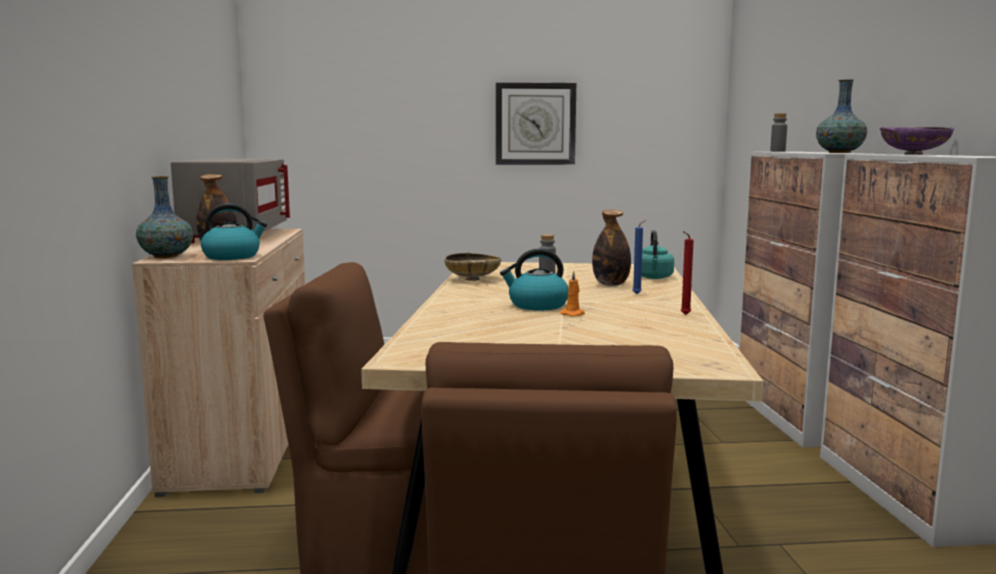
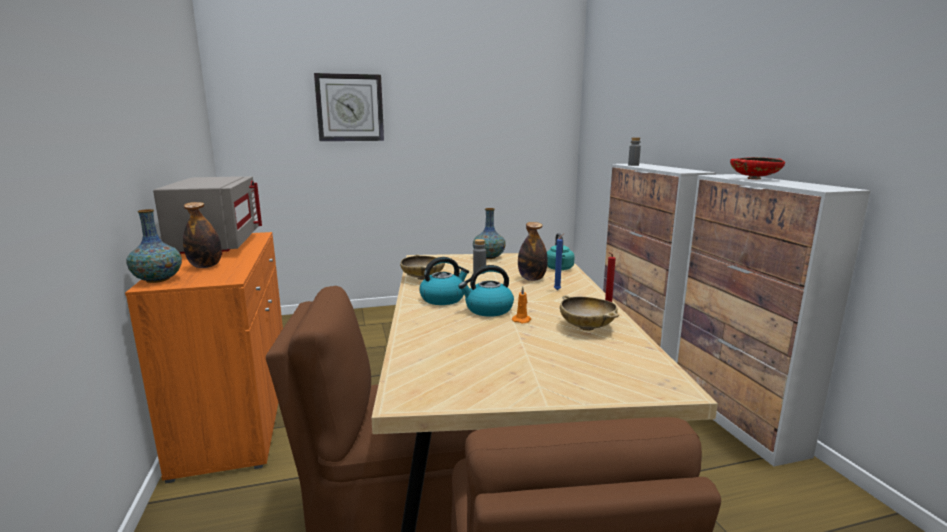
camera: 10 degrees left, 5 degrees up
(232, 256) = (220, 277): kettle -> kettle (443, 299)
(245, 440) = (238, 411): beige cabinet -> orange cabinet
(535, 124) = (445, 137): wall clock -> wall clock (350, 108)
(650, 323) = (587, 327): none -> beige bowl
(839, 152) = (687, 171): vase -> vase (488, 257)
(914, 154) = (754, 179): purple bowl -> red bowl

